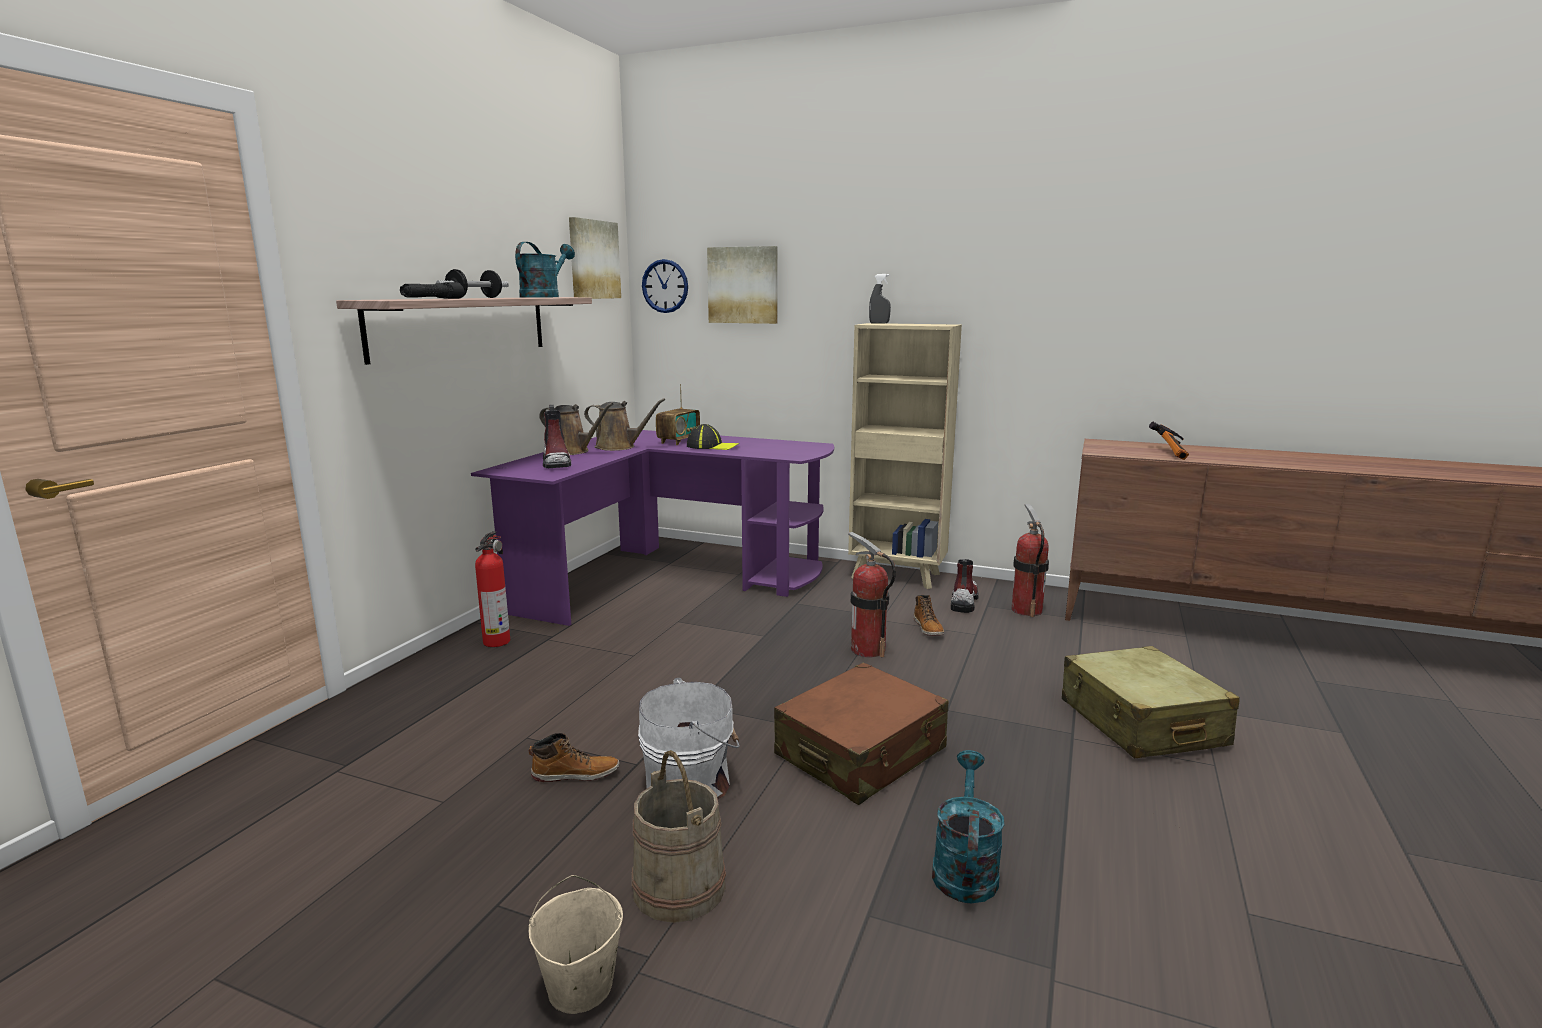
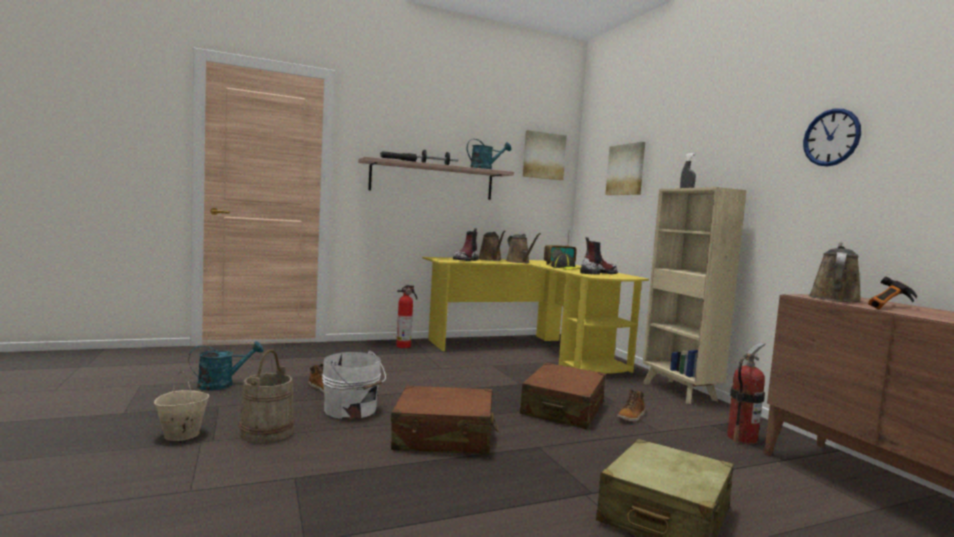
camera: 45 degrees right, 10 degrees down
(665, 286) = (591, 173): wall clock -> wall clock (831, 137)
(665, 577) = (531, 350): purple desk -> yellow desk
(868, 650) = (563, 409): fire extinguisher -> brown suitcase
(963, 601) = (697, 417): boot -> boot (598, 273)
(964, 867) = (371, 492): turquoise watering can -> turquoise watering can (222, 384)
(1118, 450) = (834, 298): none -> brown watering can

